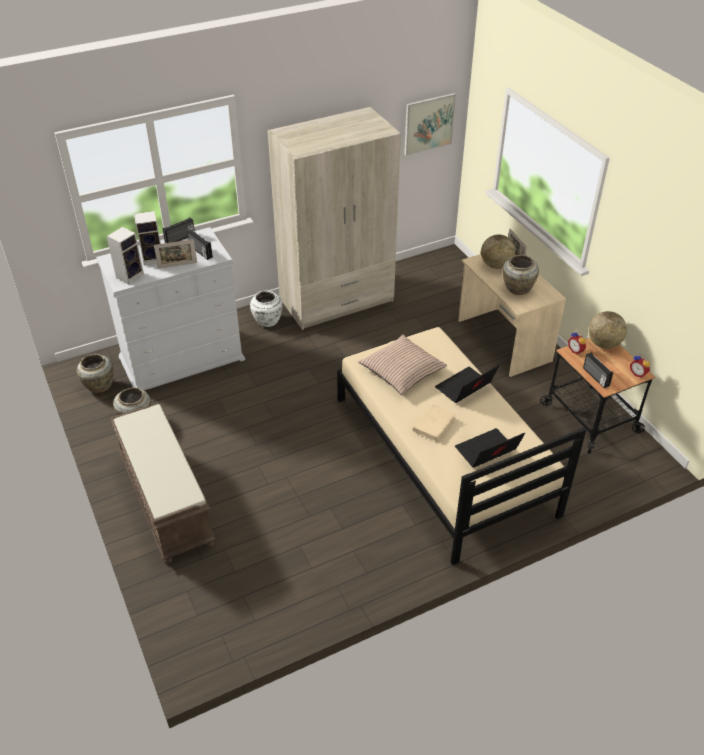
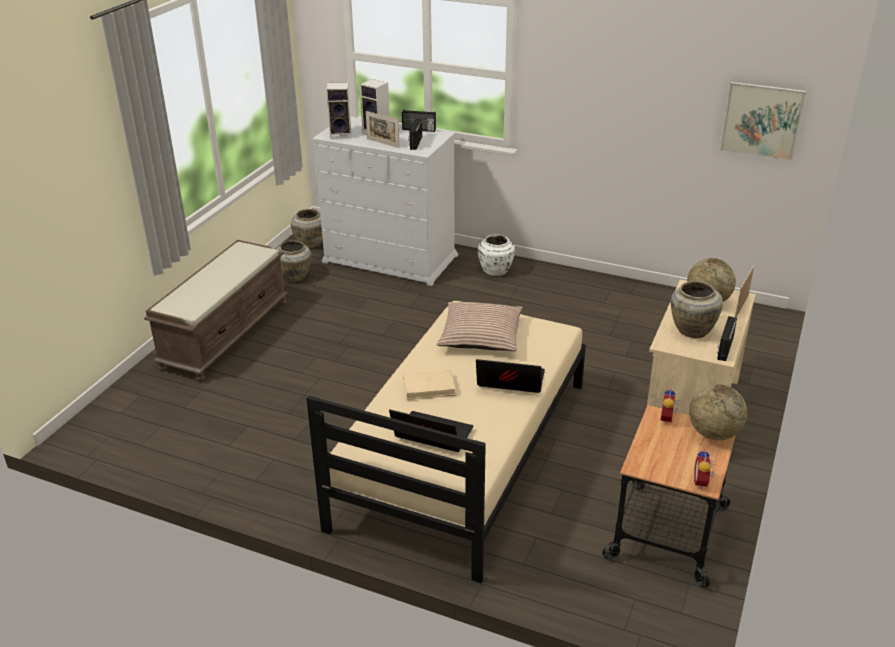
camera: 50 degrees right, 10 degrees down
(337, 300) = (581, 289): beige wardrobe -> none
(595, 377) = (644, 451): radio -> radio (724, 348)

